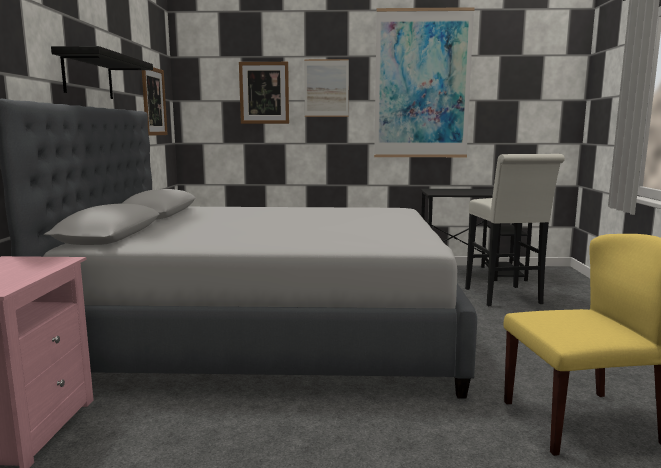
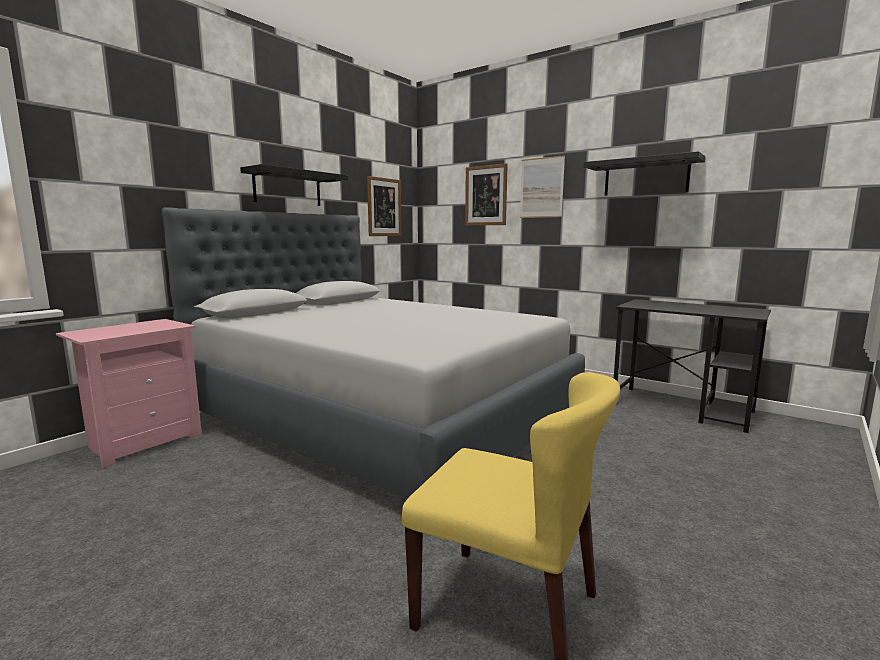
camera: 35 degrees right, 0 degrees up
(422, 84) = (645, 177): picture -> black shelf
(505, 298) = (676, 445): white stool -> none

